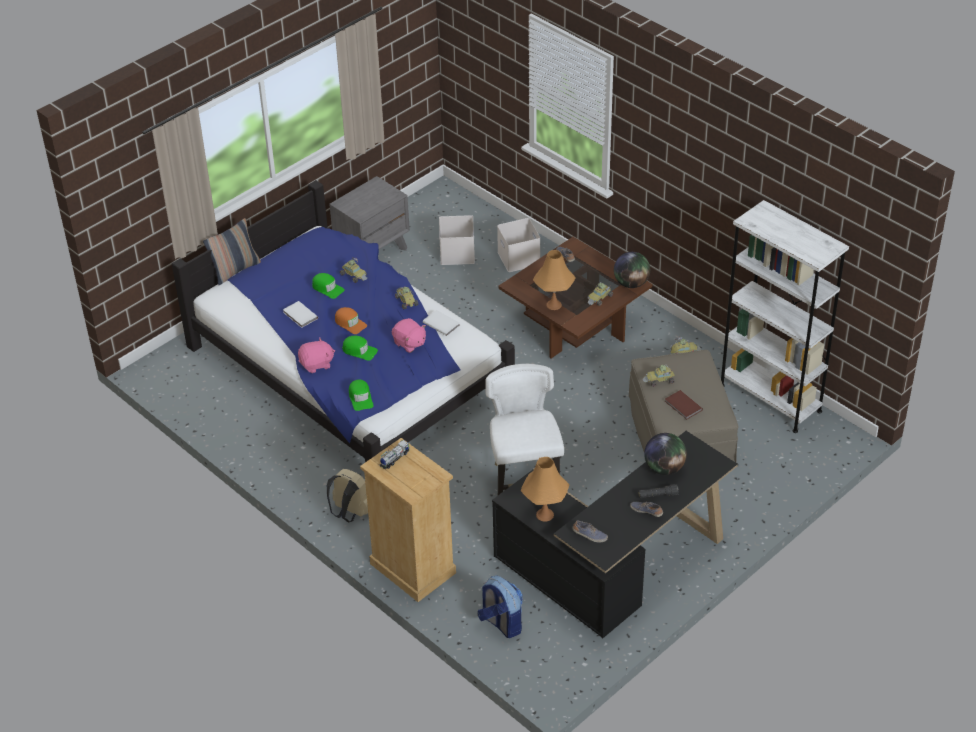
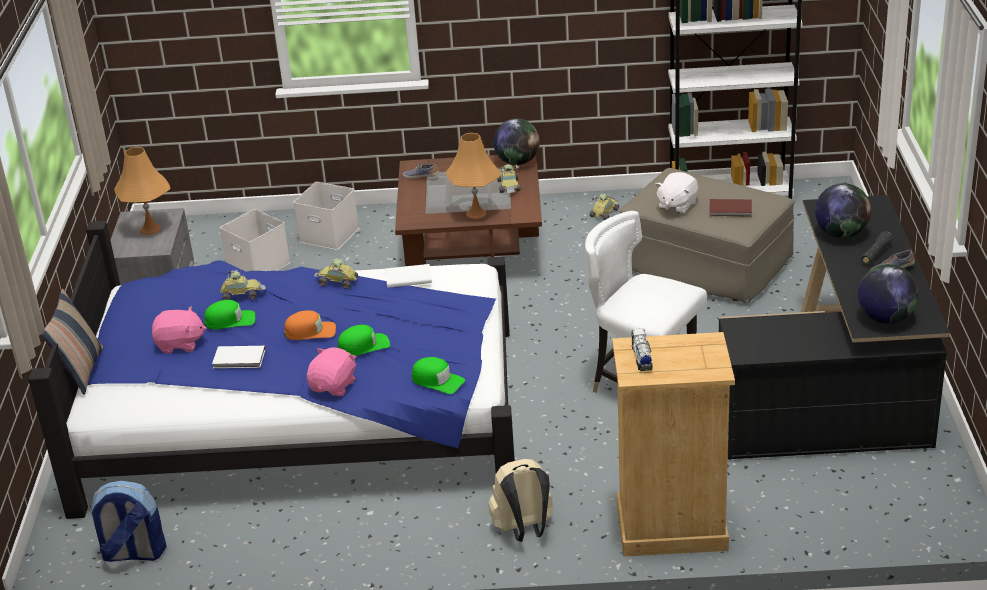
camera: 45 degrees left, 10 degrees down
(409, 343) = (404, 310): pink plush toy -> pink plush toy (180, 344)
(501, 623) = (833, 506): backpack -> backpack (133, 553)
(544, 514) = (798, 342): orange table lamp -> orange table lamp (150, 229)
(589, 536) = (885, 318): shoe -> globe
(660, 380) = (677, 205): toy car -> white plush toy

